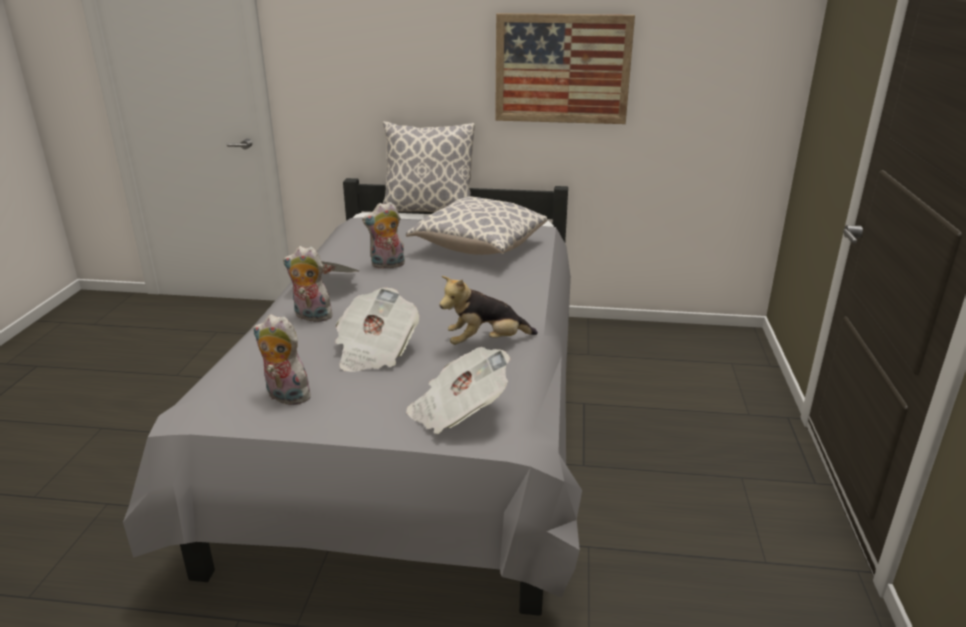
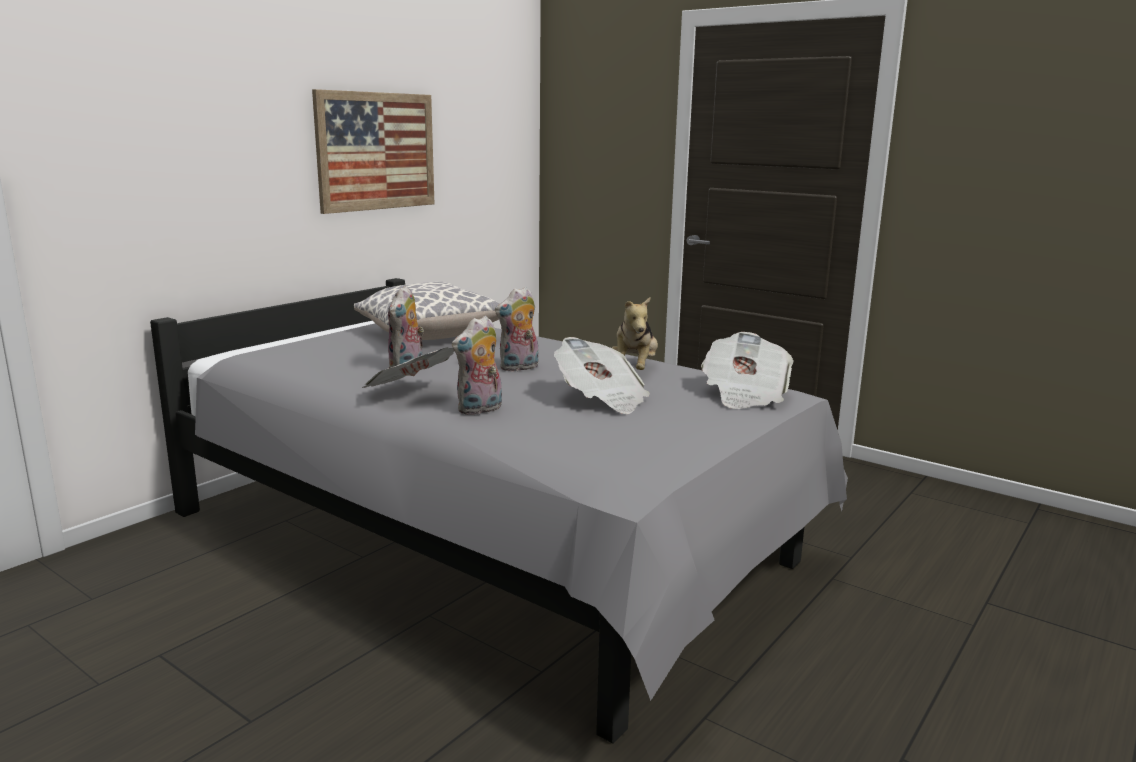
camera: 60 degrees left, 10 degrees down
(285, 397) = (649, 442): plush toy -> plush toy (519, 368)
(428, 210) = (276, 336): pillow -> none

